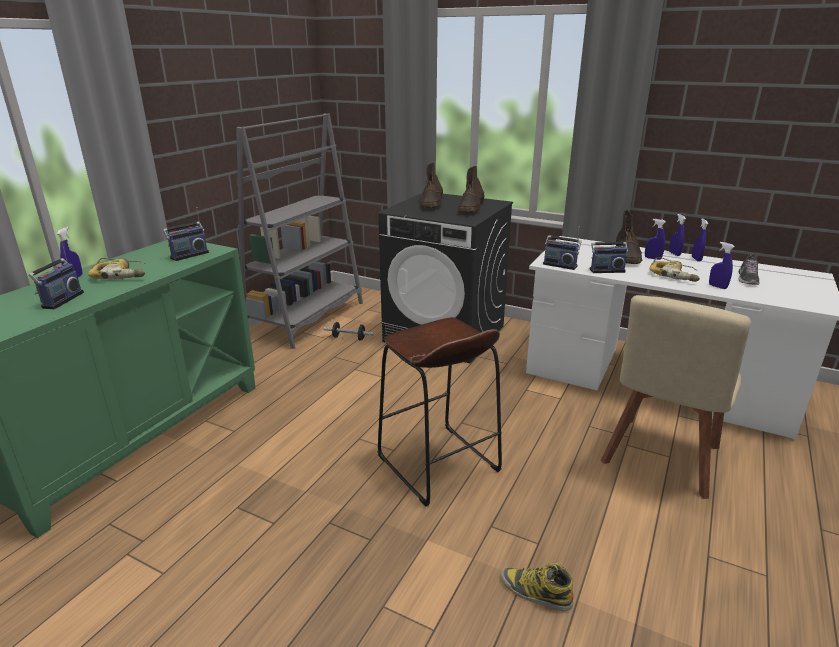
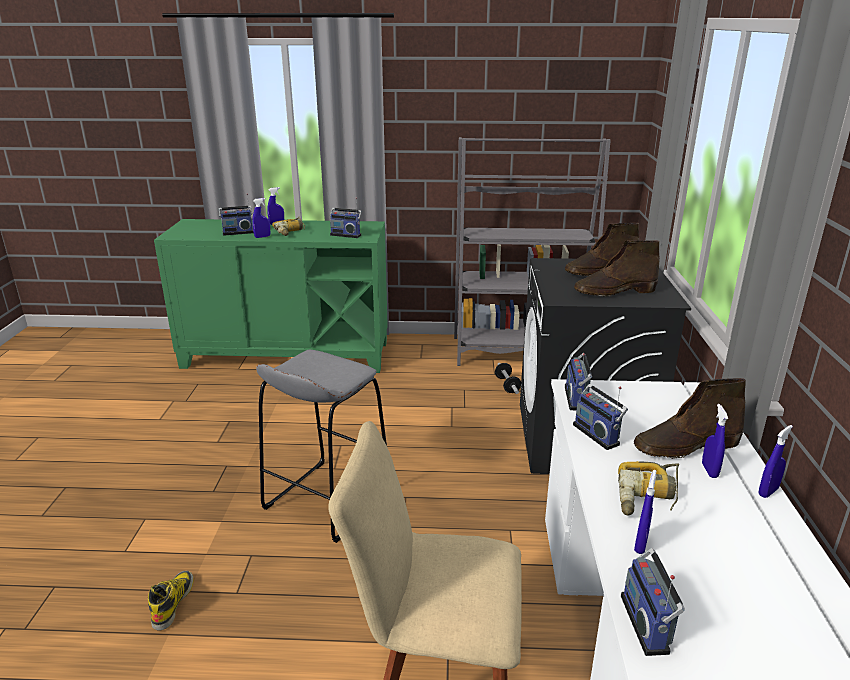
camera: 65 degrees right, 0 degrees up
(438, 464) = (327, 499): brown stool -> grey stool
(696, 259) = (770, 518): blue spray bottle -> blue spray bottle (262, 237)
(747, 279) = (728, 583): shoe -> none
(779, 300) = (648, 623): none -> radio

